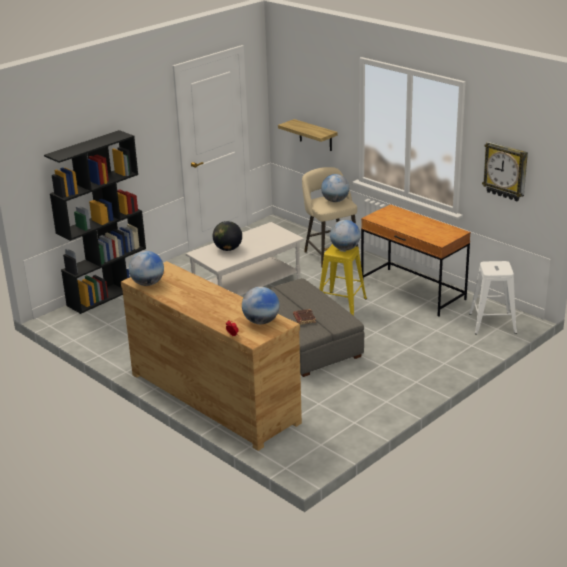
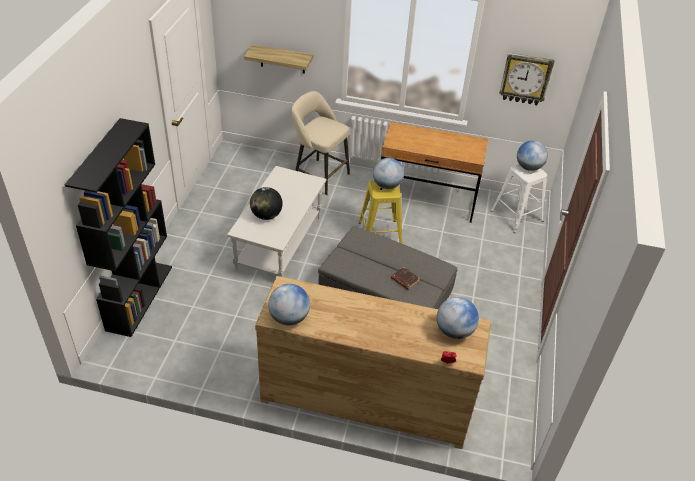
camera: 35 degrees left, 15 degrees up
(335, 201) = (327, 126): globe -> globe (529, 167)

